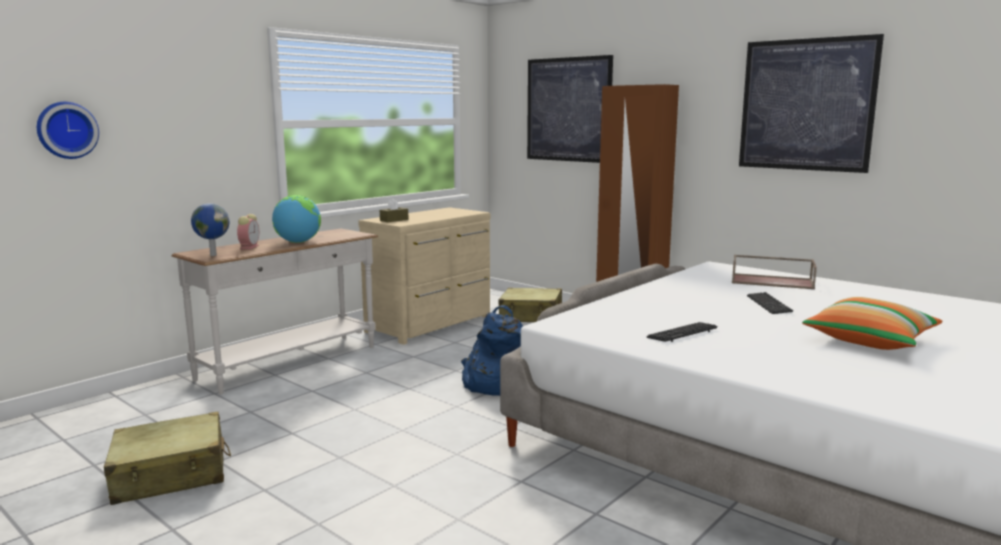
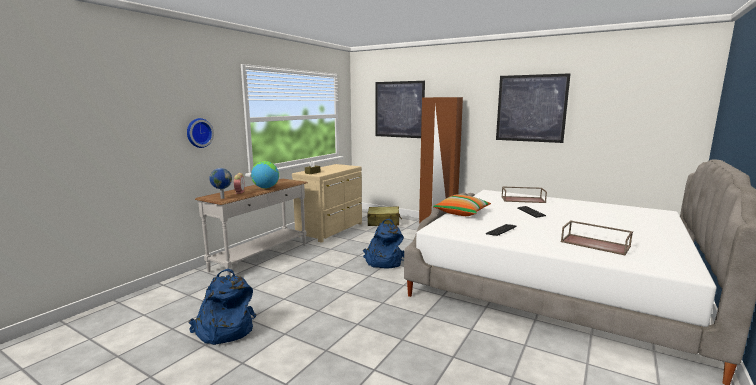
camera: 10 degrees left, 0 degrees up
(66, 130) = (132, 126): wall clock -> wall clock (198, 133)
(171, 475) = (224, 330): beige suitcase -> blue backpack
(856, 368) = (595, 244): none -> brown tray
(870, 340) = (591, 229): pillow -> pillow (461, 213)

